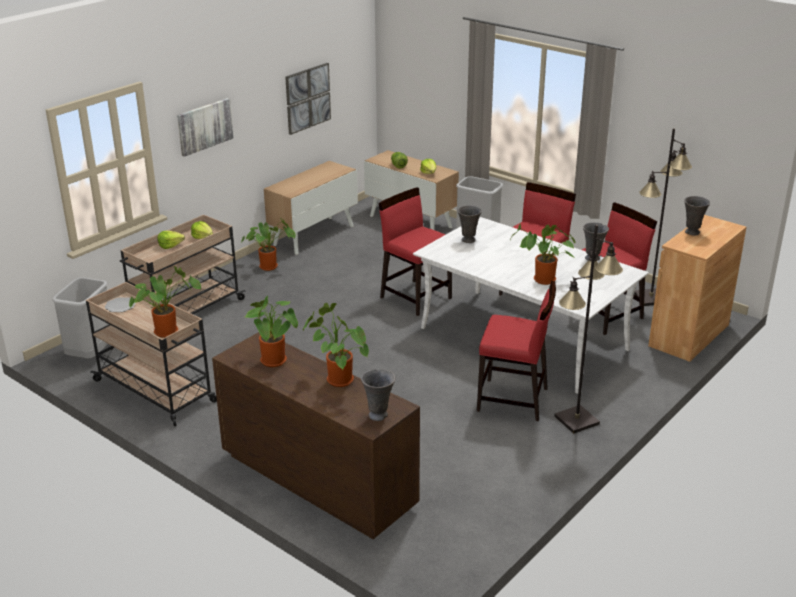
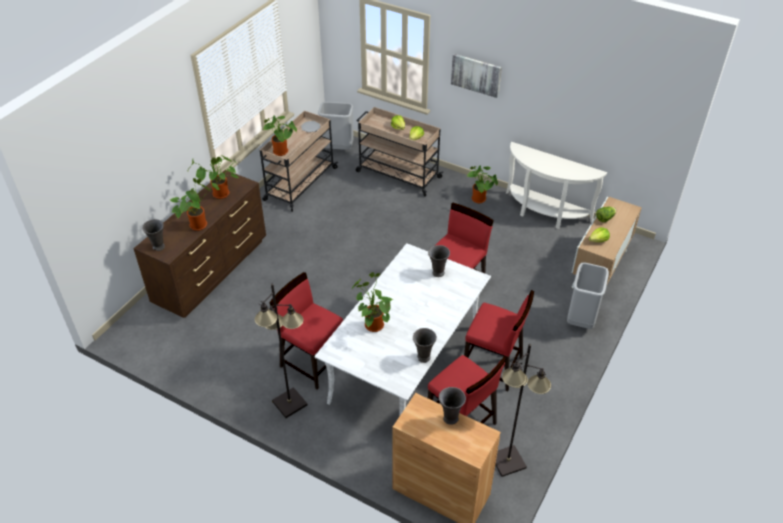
camera: 80 degrees right, 15 degrees up
(307, 98) = (586, 114): picture -> none
(313, 235) = (544, 213): cabinet -> white console table
(513, 400) = (312, 362): red chair -> red chair turned 120 degrees clockwise

